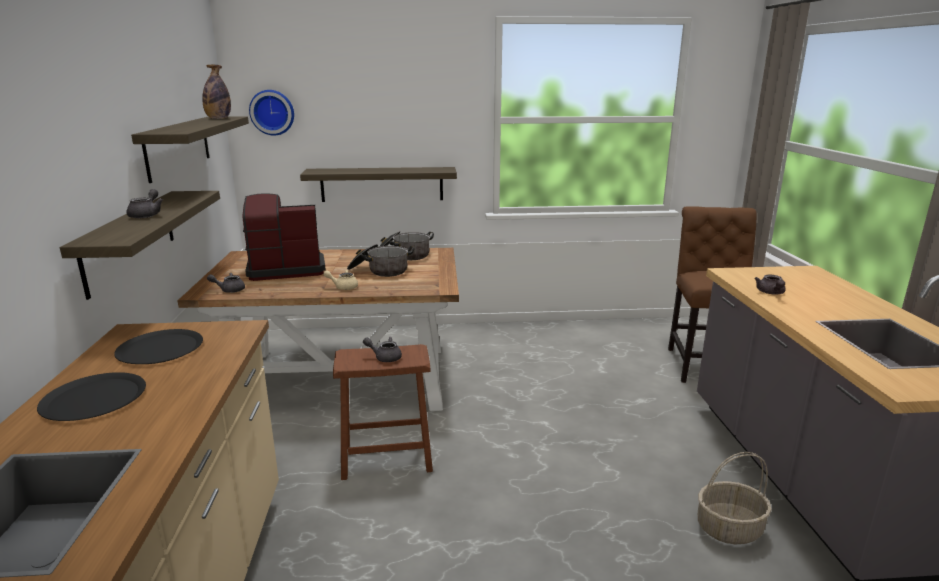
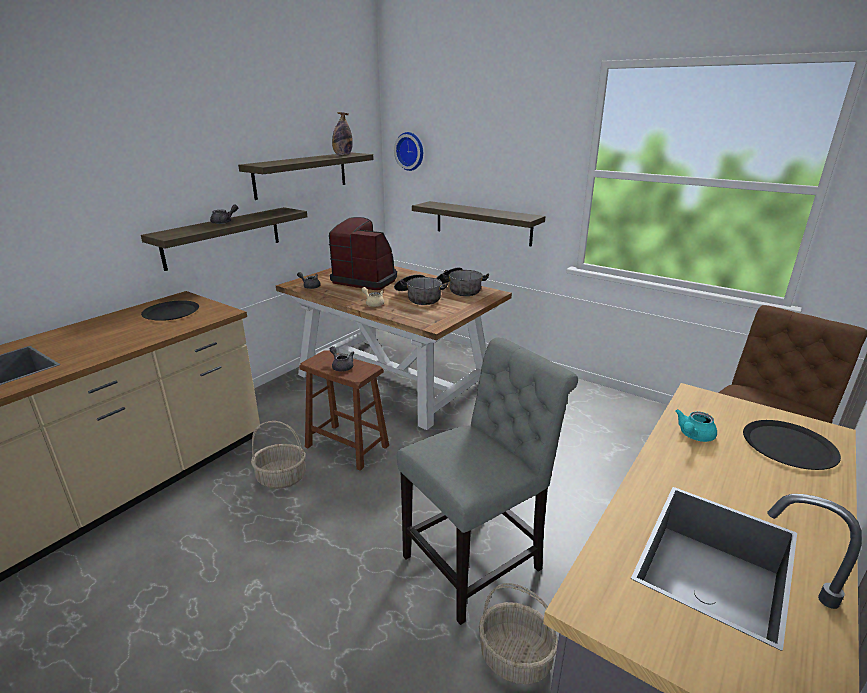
camera: 40 degrees right, 5 degrees up
(94, 398) = (99, 330): black plate -> black plate (789, 446)
(360, 520) = (281, 478): none -> basket
(622, 484) = (478, 560): none -> grey chair
(771, 293) = (693, 436): grey teapot -> turquoise teapot

